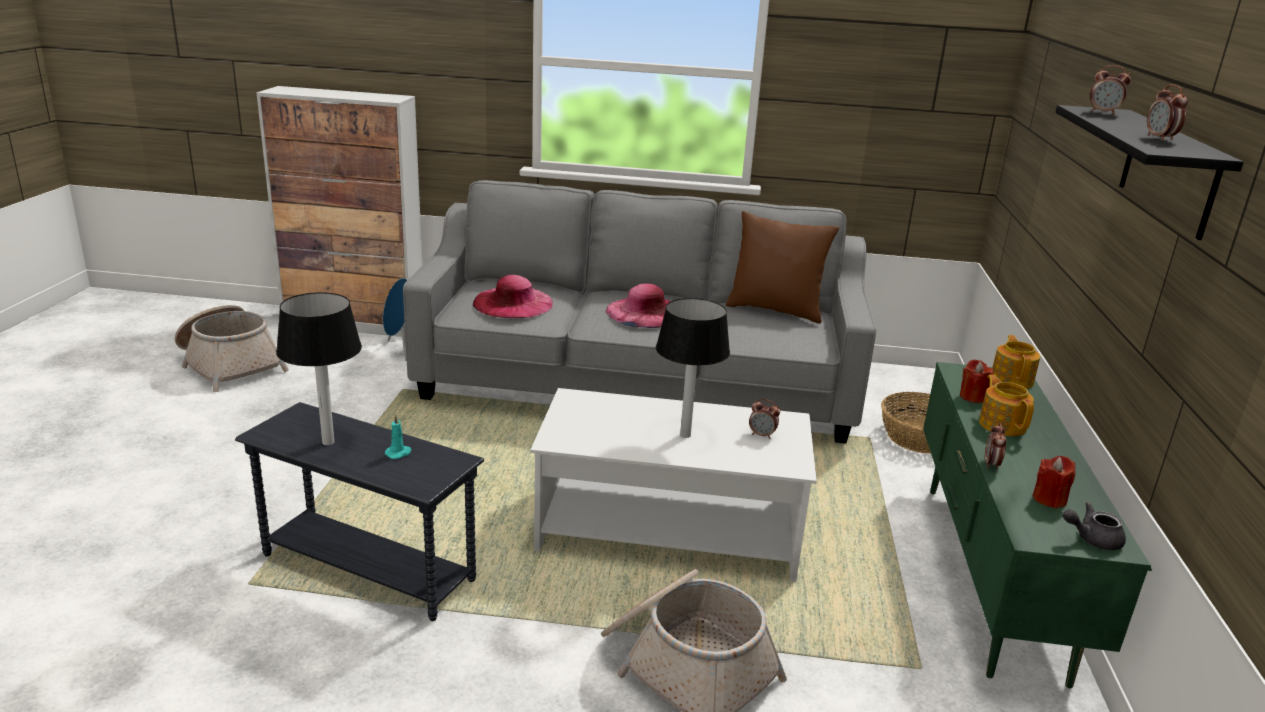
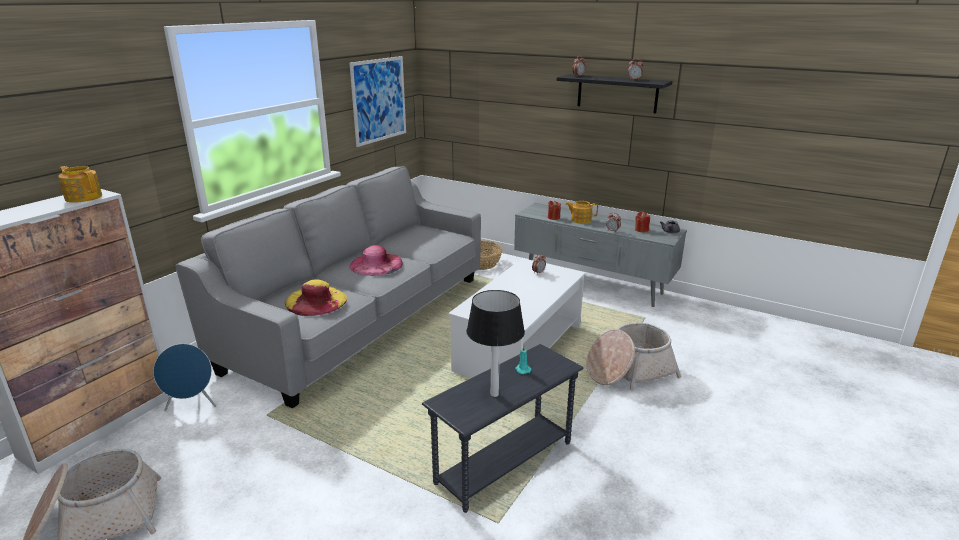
camera: 65 degrees left, 0 degrees up
(513, 303) = (316, 301): pink hat -> yellow hat
(684, 435) = (528, 290): table lamp -> none
(775, 310) = (407, 233): brown pillow -> none
(891, 103) = (379, 100): none -> picture
(988, 576) = (592, 285): green tv stand -> grey tv stand
(1012, 379) = (541, 207): teapot -> teapot (83, 197)

